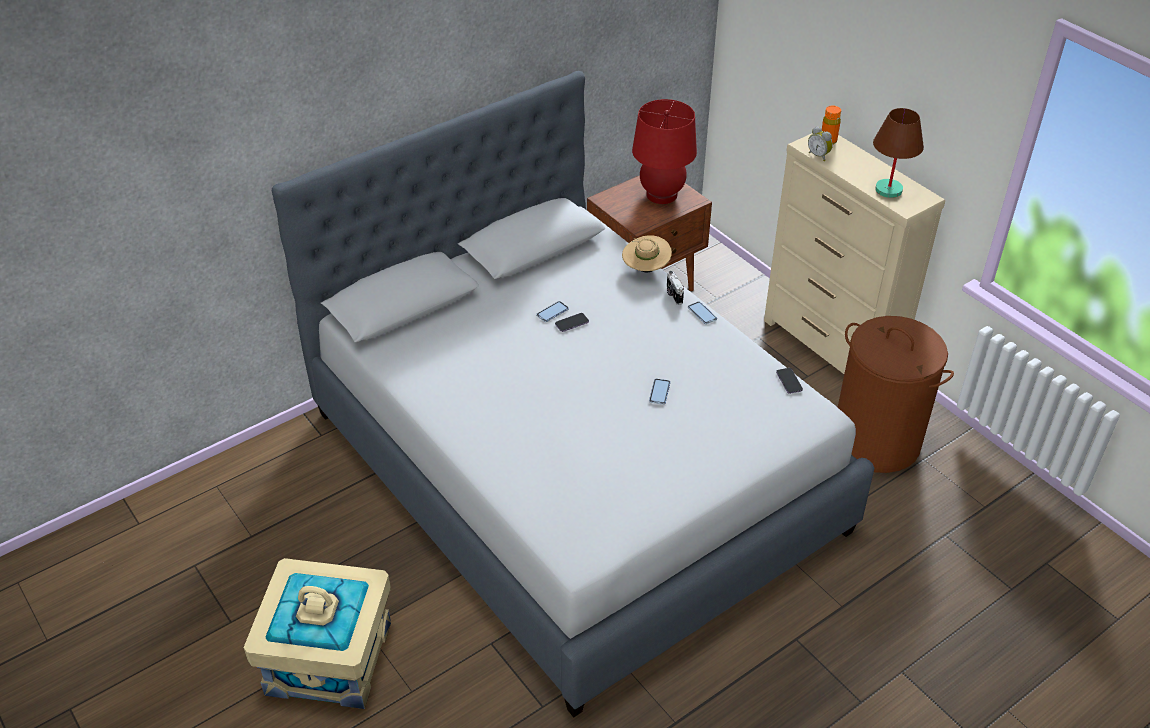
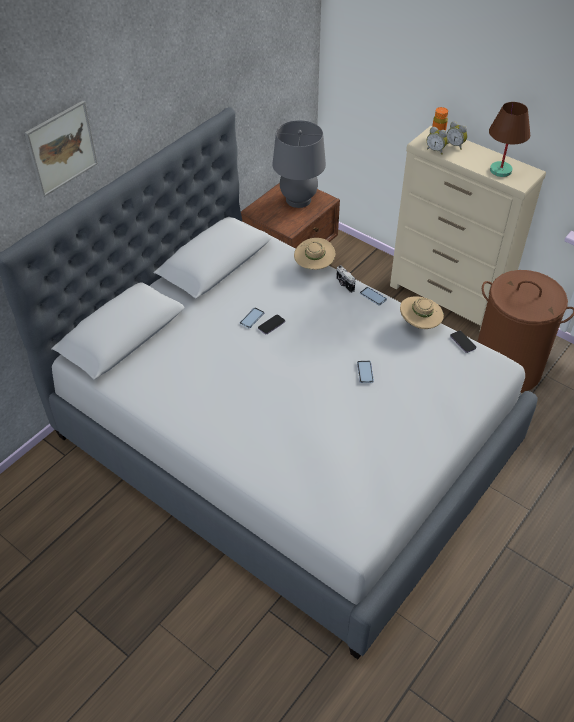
camera: 15 degrees left, 5 degrees up
(329, 657) = (136, 658): beige storage box -> none
(367, 85) = (62, 148): none -> picture
(661, 195) = (298, 200): red table lamp -> grey table lamp
(745, 352) = (419, 324): none -> beige hat
(846, 153) = (455, 145): none -> alarm clock

